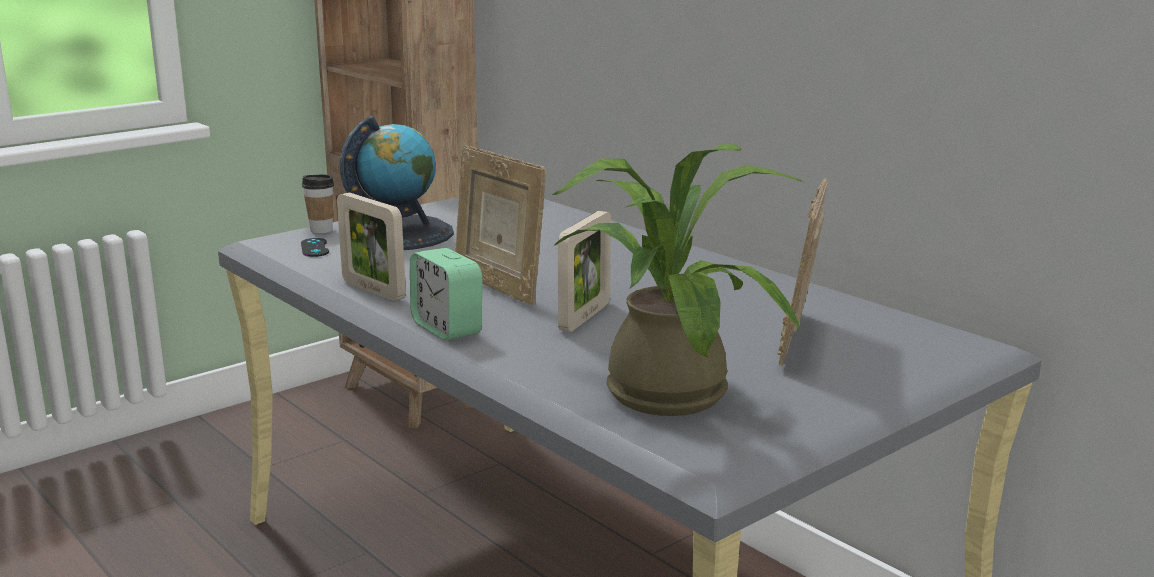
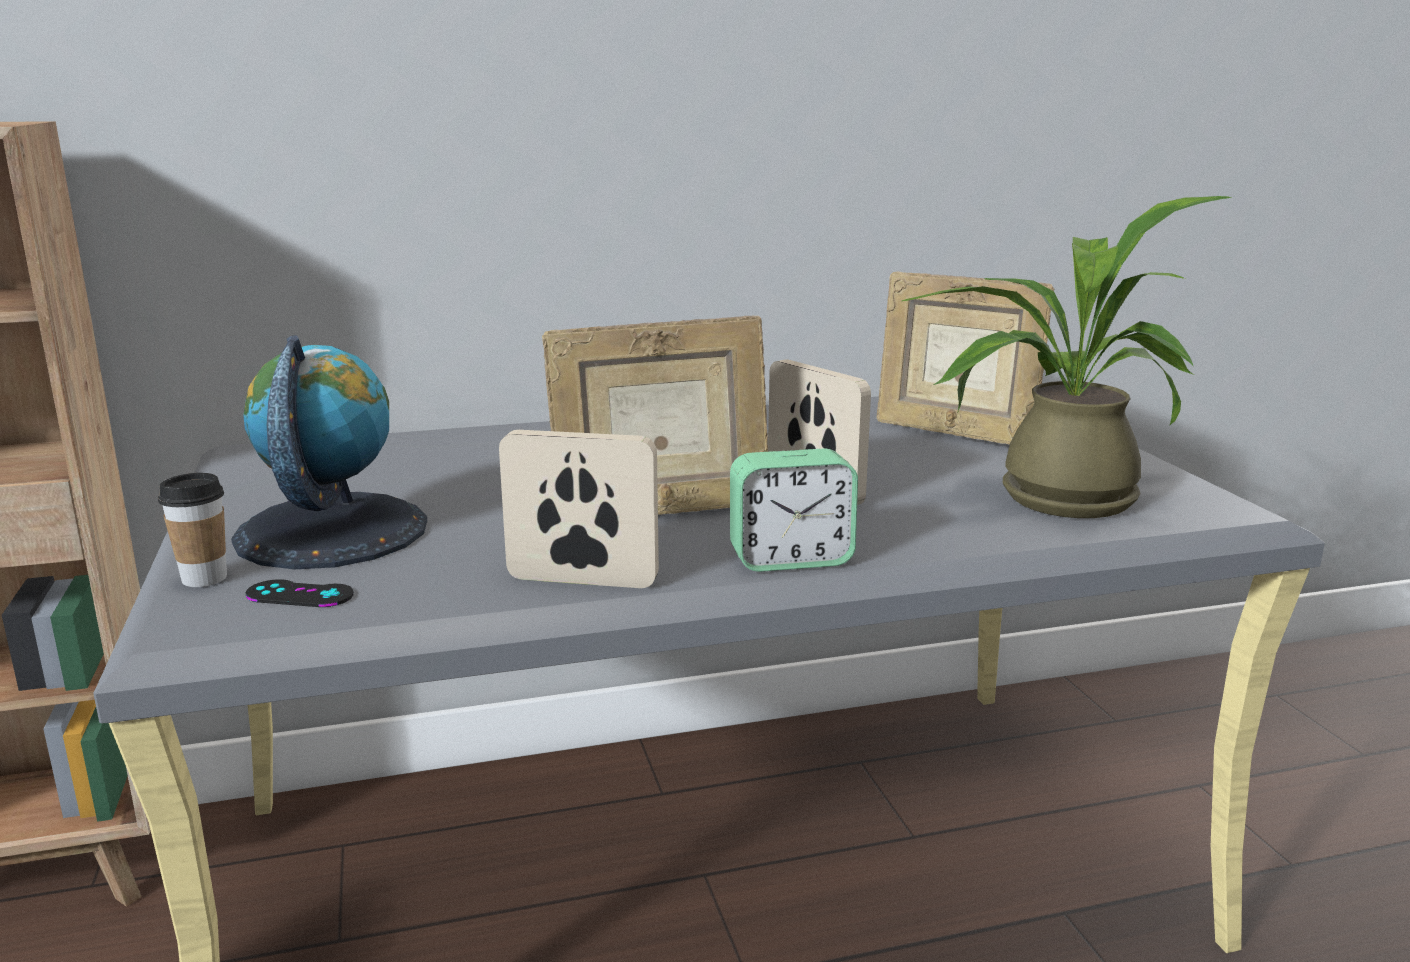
camera: 65 degrees left, 0 degrees up
(373, 290) = (582, 580): picture frame -> picture frame turned 150 degrees counterclockwise

